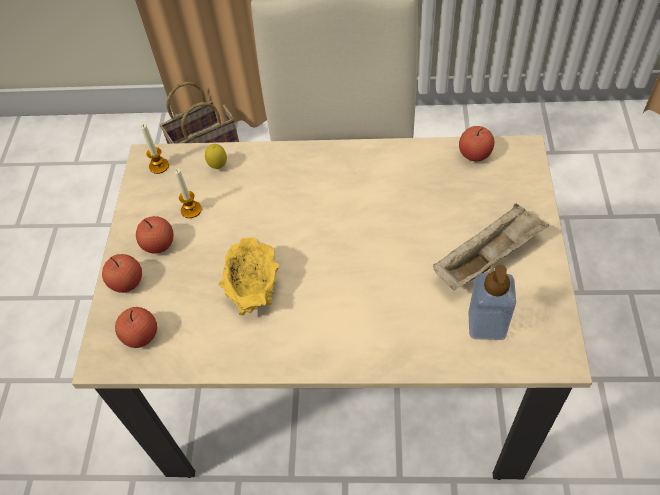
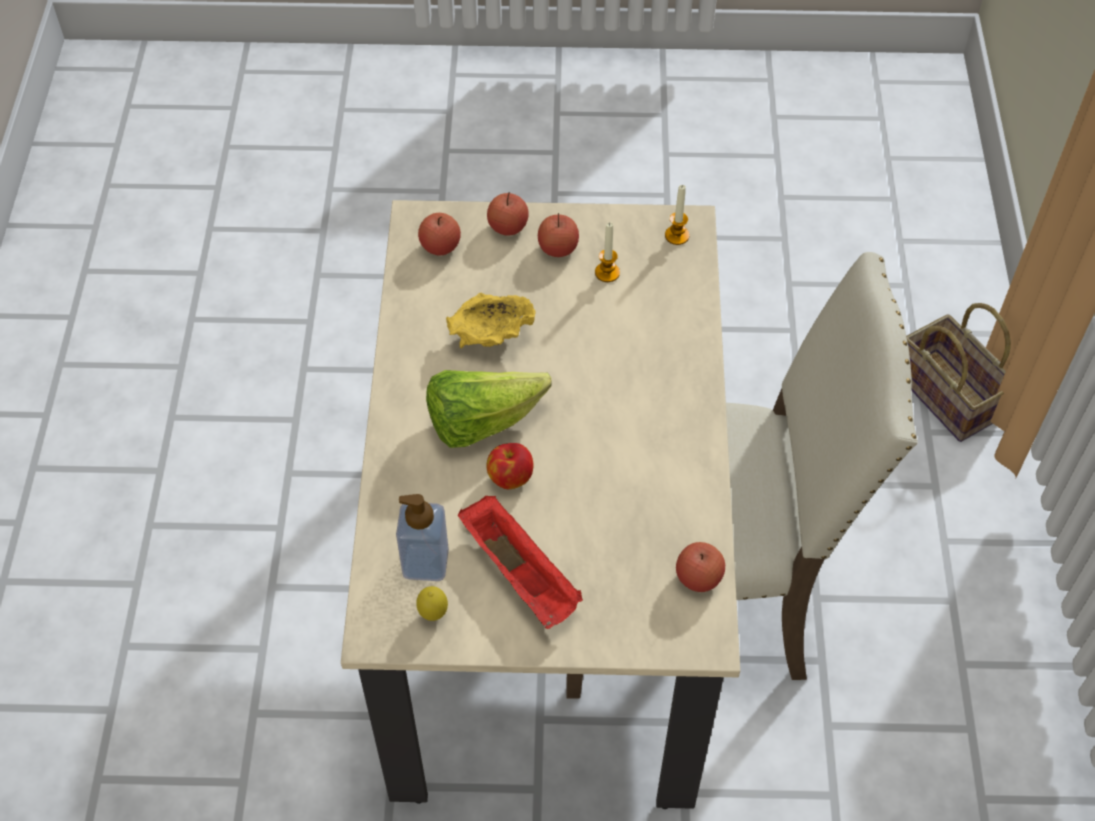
camera: 85 degrees right, 0 degrees up
(218, 167) = (676, 293): lemon -> lemon (433, 614)
(343, 292) = (481, 422): none -> lettuce
(398, 269) = (510, 477): none -> apple
(488, 257) = (521, 574): beige tray -> red tray

